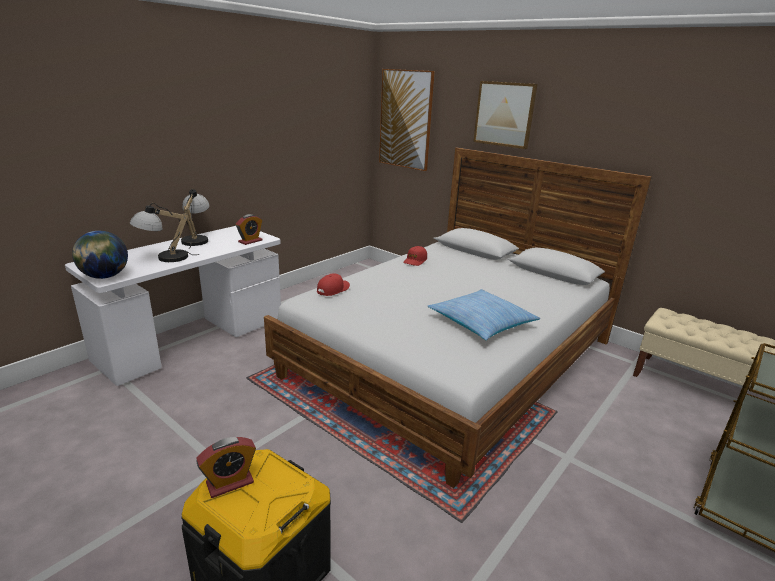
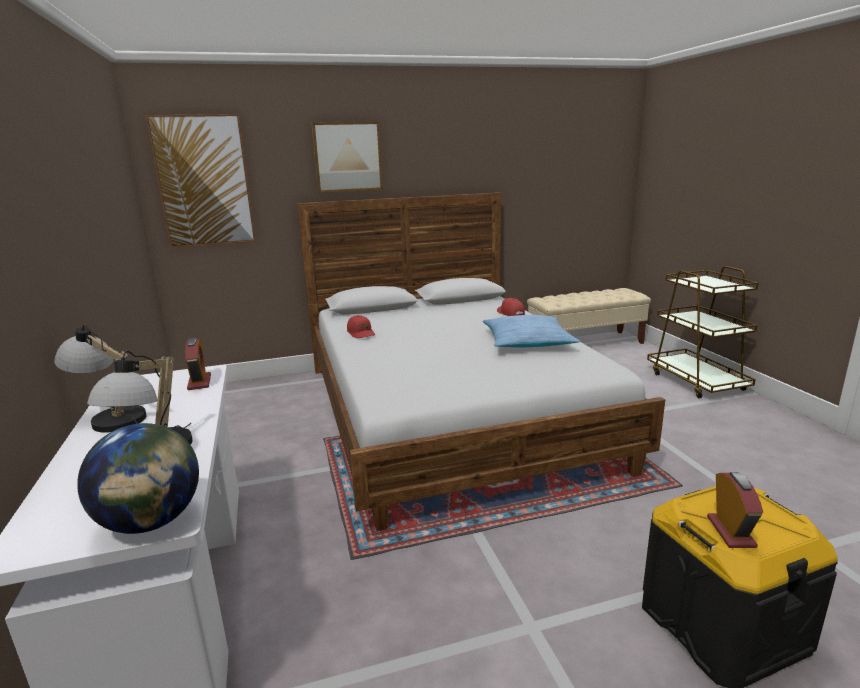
camera: 55 degrees left, 5 degrees down
(333, 289) = (384, 381): red cap -> red cap (510, 313)

